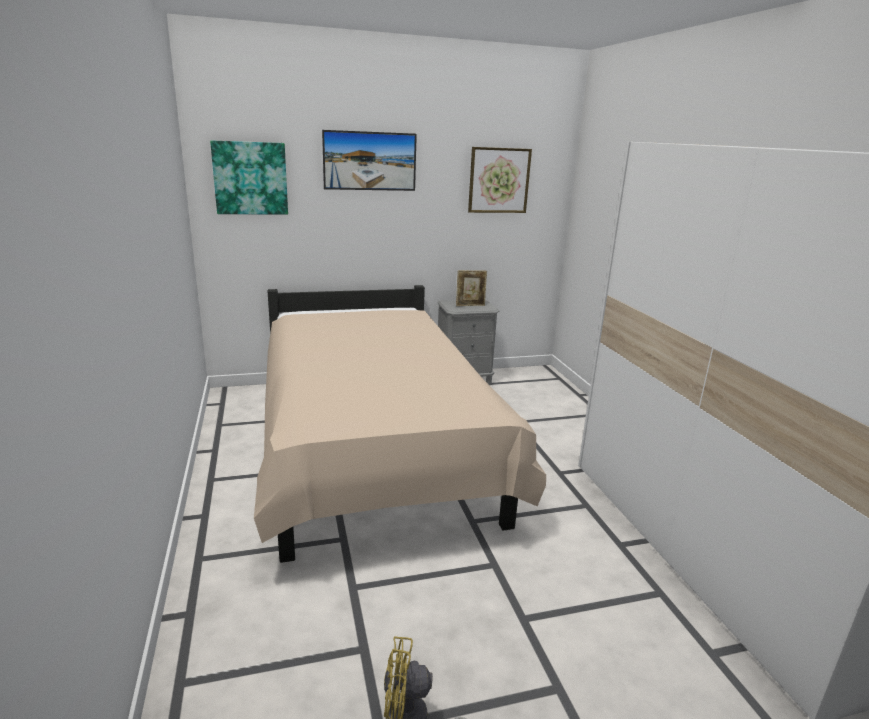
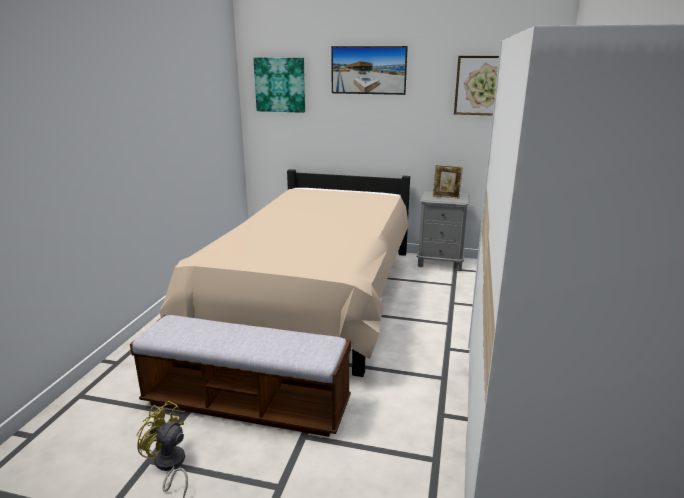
camera: 30 degrees right, 0 degrees up
(425, 605) = (246, 404): none -> bench

